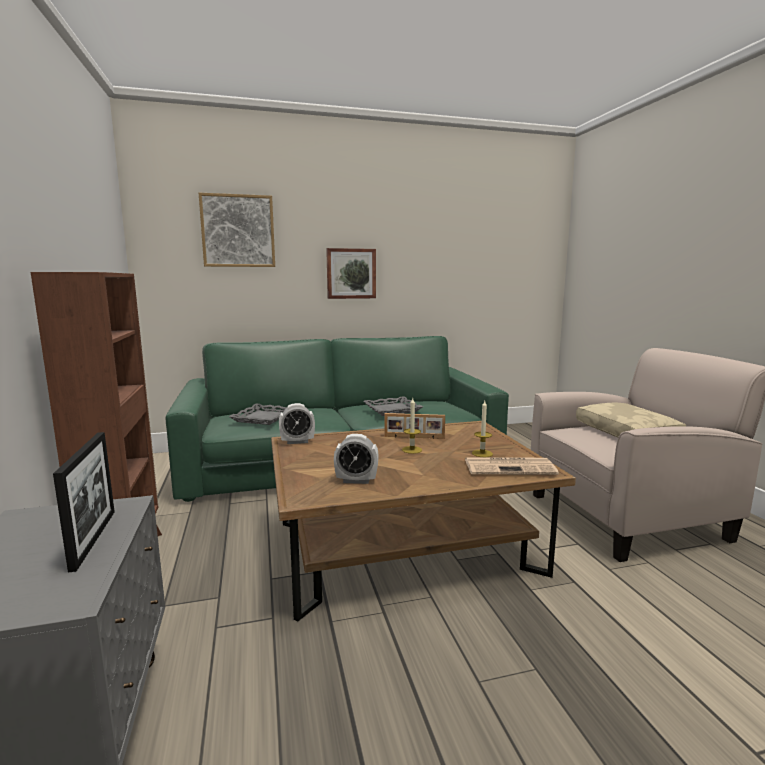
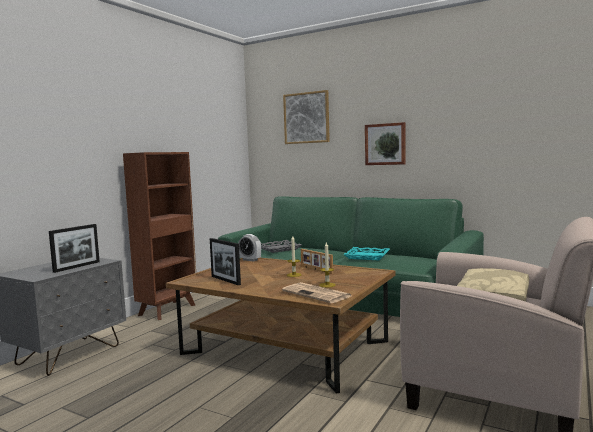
camera: 45 degrees right, 5 degrees down
(356, 480) = (225, 280): alarm clock -> picture frame
(392, 409) = (367, 256): grey tray -> turquoise tray

